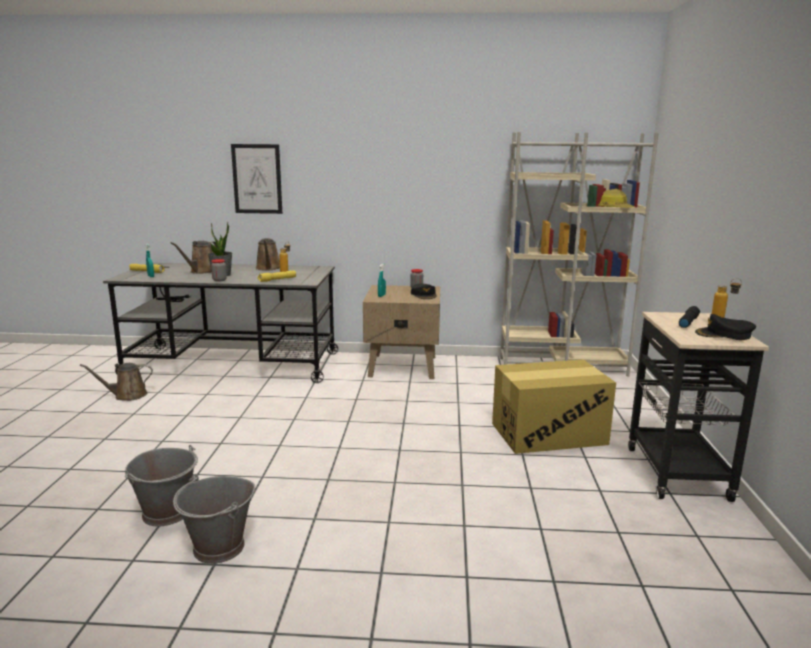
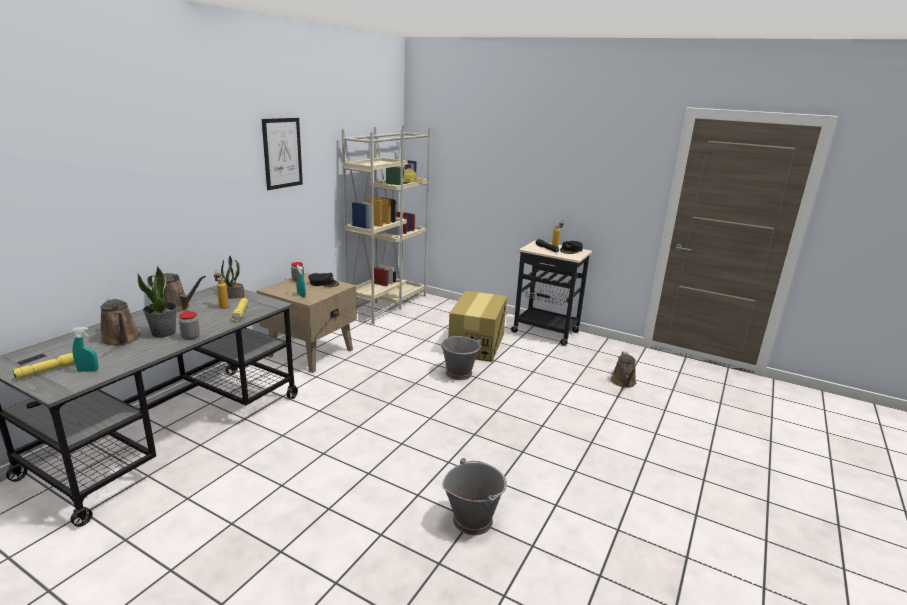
camera: 65 degrees left, 5 degrees up
(127, 396) = (166, 524): brown watering can -> brown watering can (623, 382)
(219, 548) = (537, 499): grey bucket -> grey bucket (459, 373)
(257, 179) = (126, 204): picture -> picture (282, 153)
(310, 272) = (232, 295): none -> potted plant

